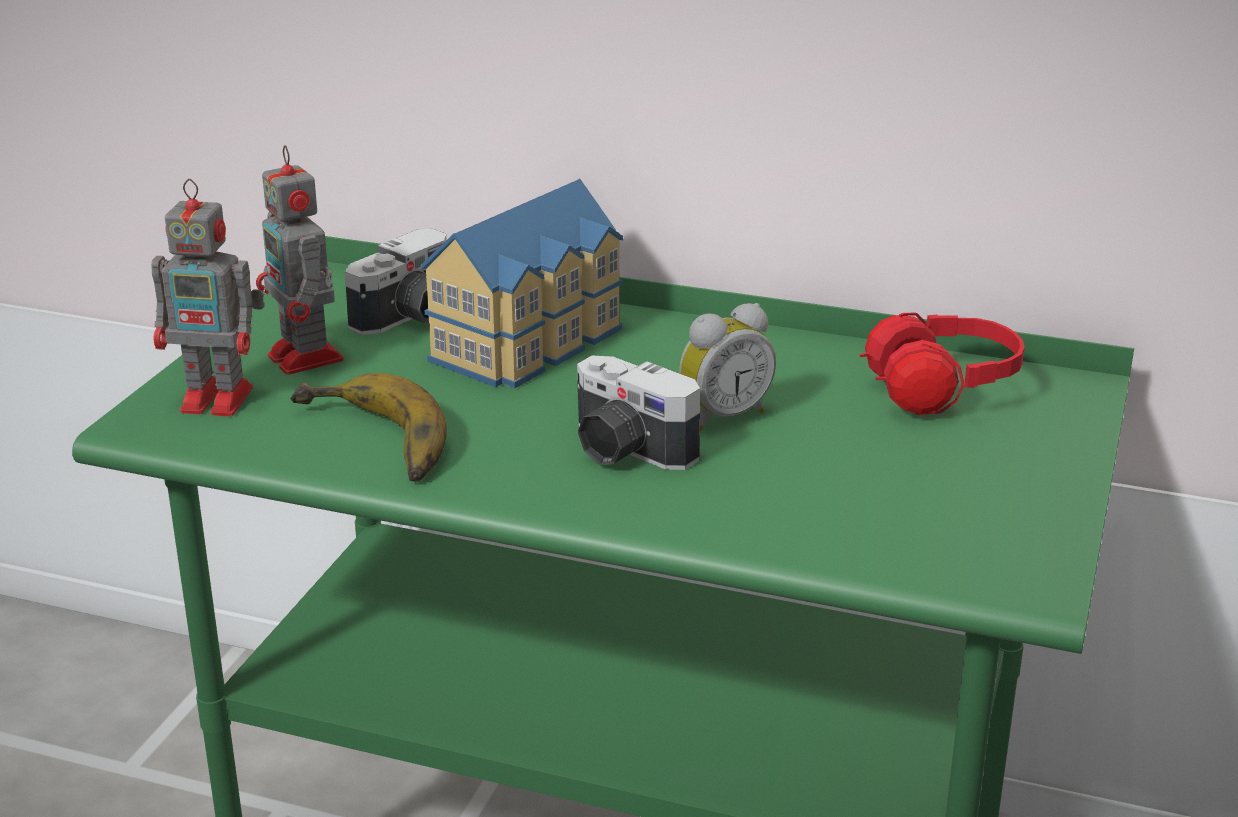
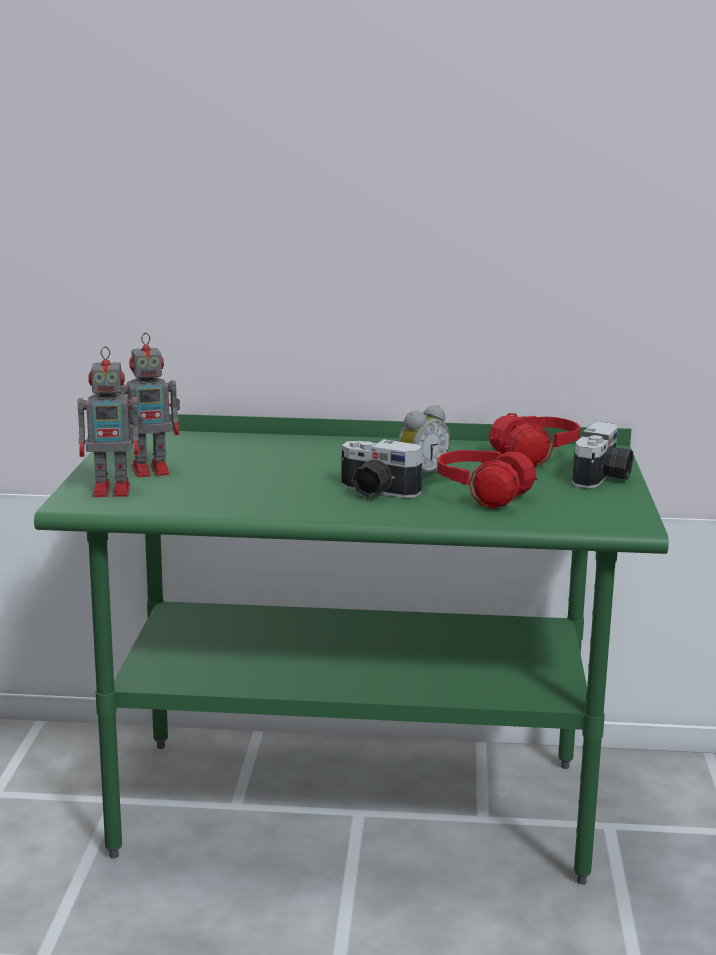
camera: 15 degrees left, 10 degrees down
(307, 359) = (153, 470): toy robot -> toy robot turned 60 degrees counterclockwise
(368, 443) = (222, 500): banana -> none
(411, 317) = (202, 449): camera -> camera (604, 478)
(533, 344) = (287, 454): toy house -> none
(800, 485) = (484, 498): none -> red headphones

